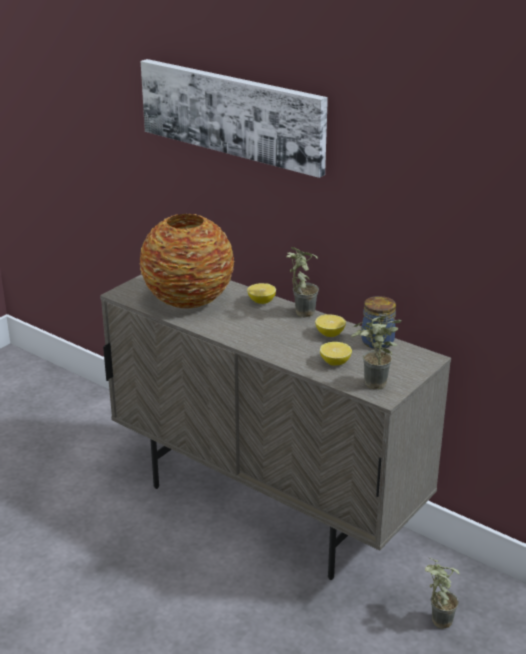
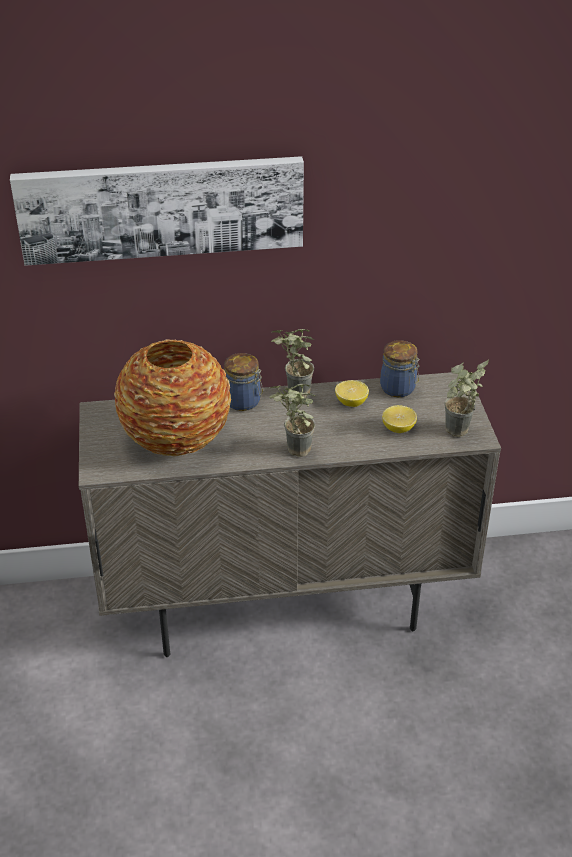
camera: 45 degrees left, 10 degrees up
(261, 301) = (244, 402): lemon -> jar
(435, 619) = (519, 606): potted plant -> potted plant (292, 451)

